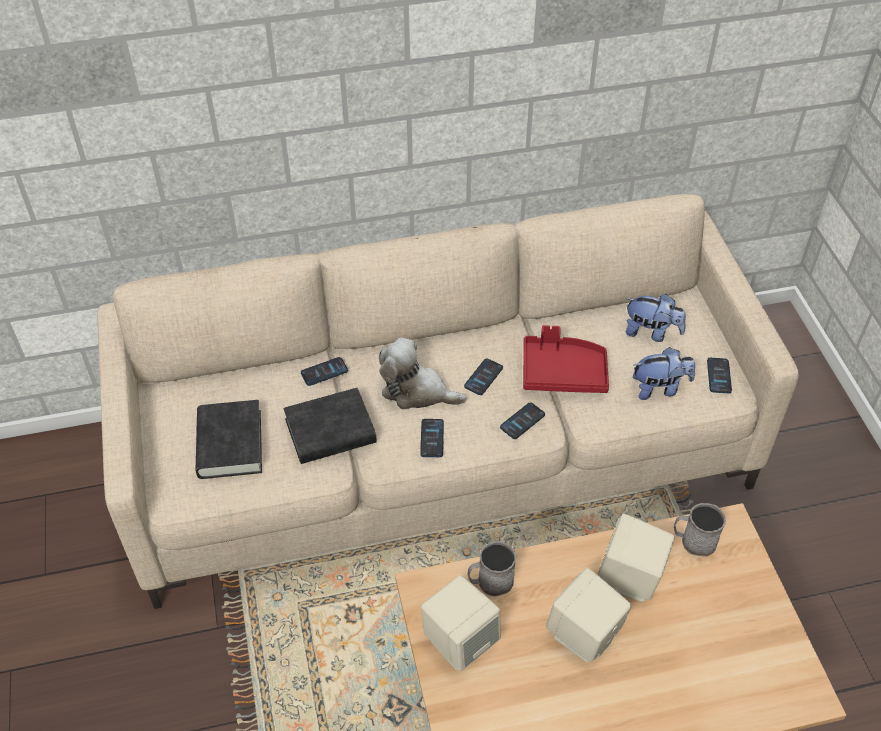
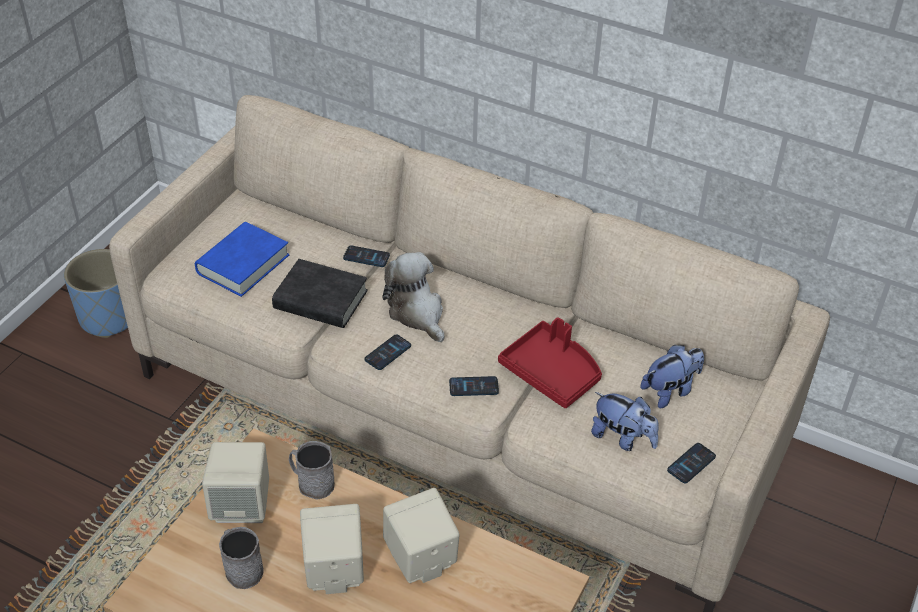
camera: 40 degrees right, 5 degrees down
(60, 581) = (108, 317): none -> blue planter
(230, 444) = (243, 264): black book -> blue book
(483, 377) = (481, 335): phone -> none
(651, 332) = (670, 391): plush toy -> plush toy turned 90 degrees counterclockwise
(693, 541) = (507, 572): grey mug -> grey mug (241, 568)

